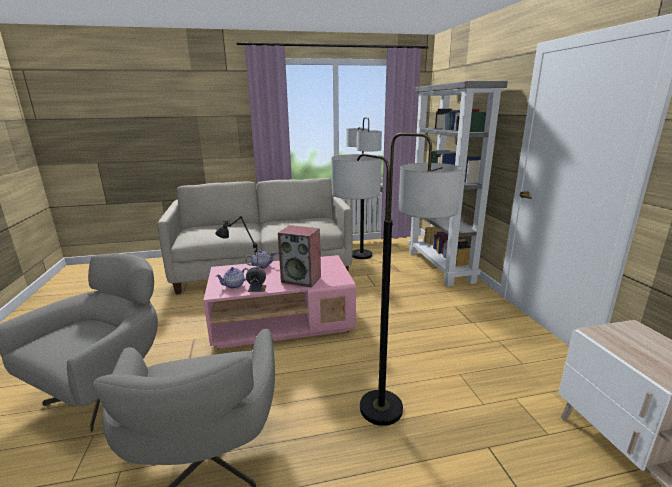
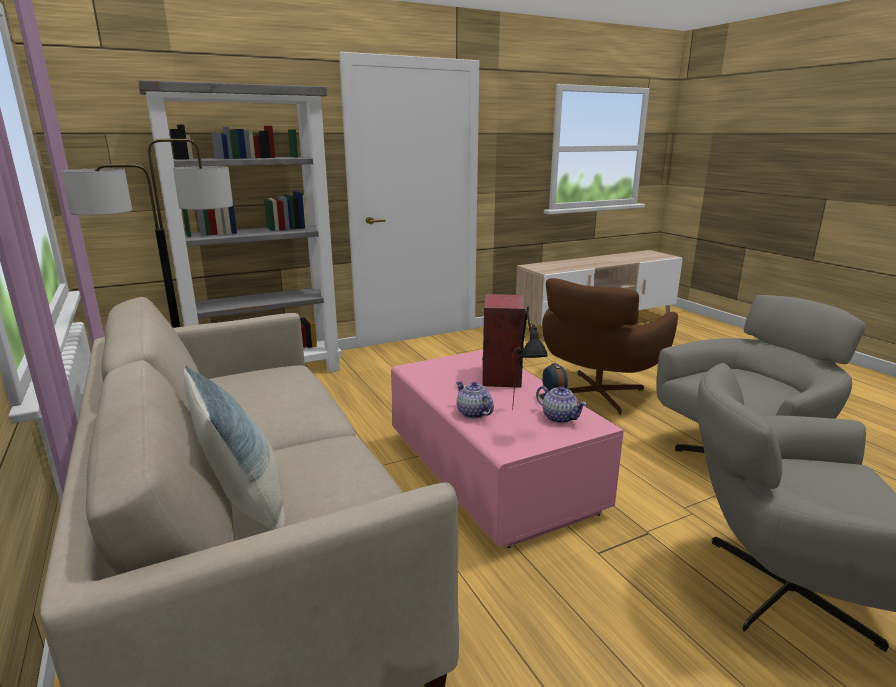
camera: 105 degrees left, 0 degrees up
(222, 225) = (246, 505): none -> pillow
(381, 408) = (596, 394): floor lamp -> brown armchair

